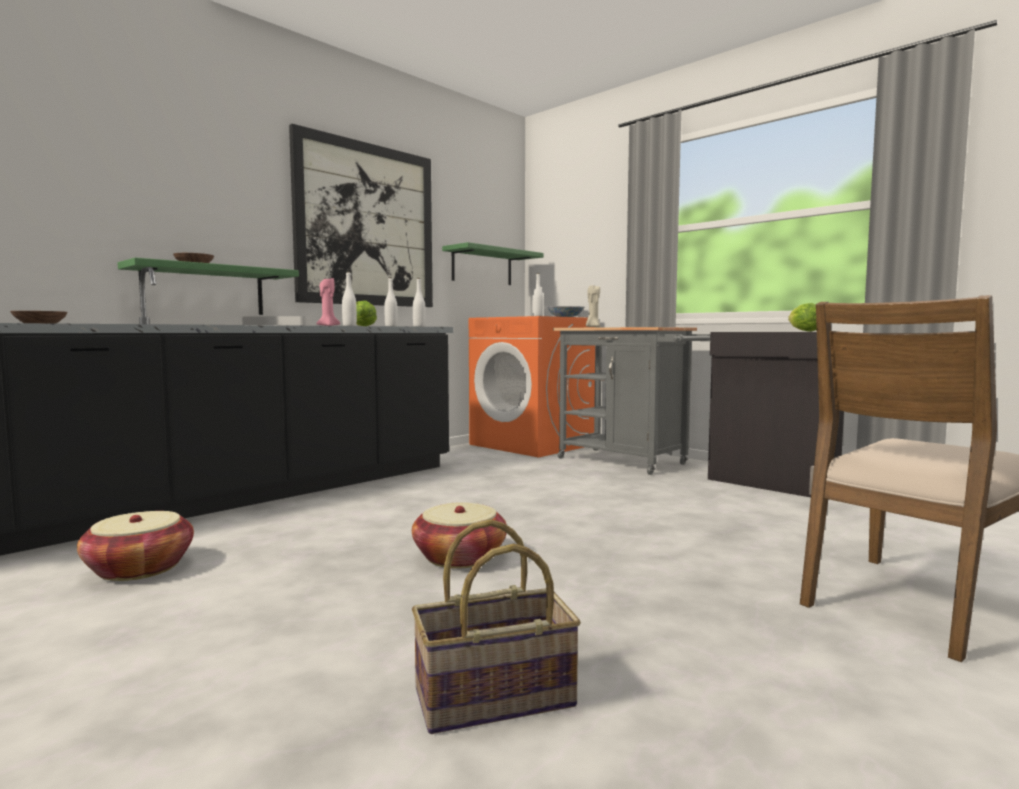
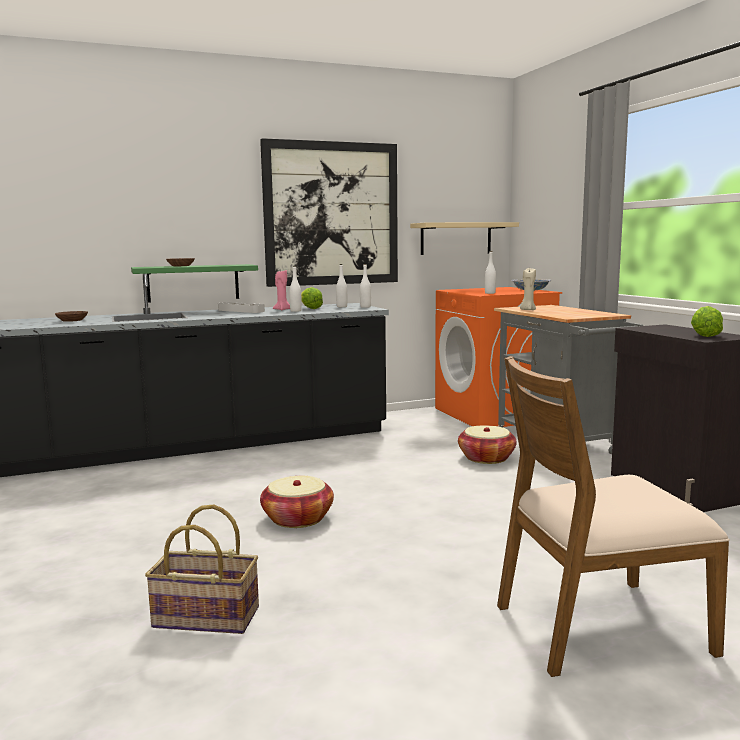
camera: 25 degrees right, 5 degrees up
(139, 569) = (106, 493): basket -> basket (486, 458)
(482, 267) = (456, 238): green shelf -> beige shelf

